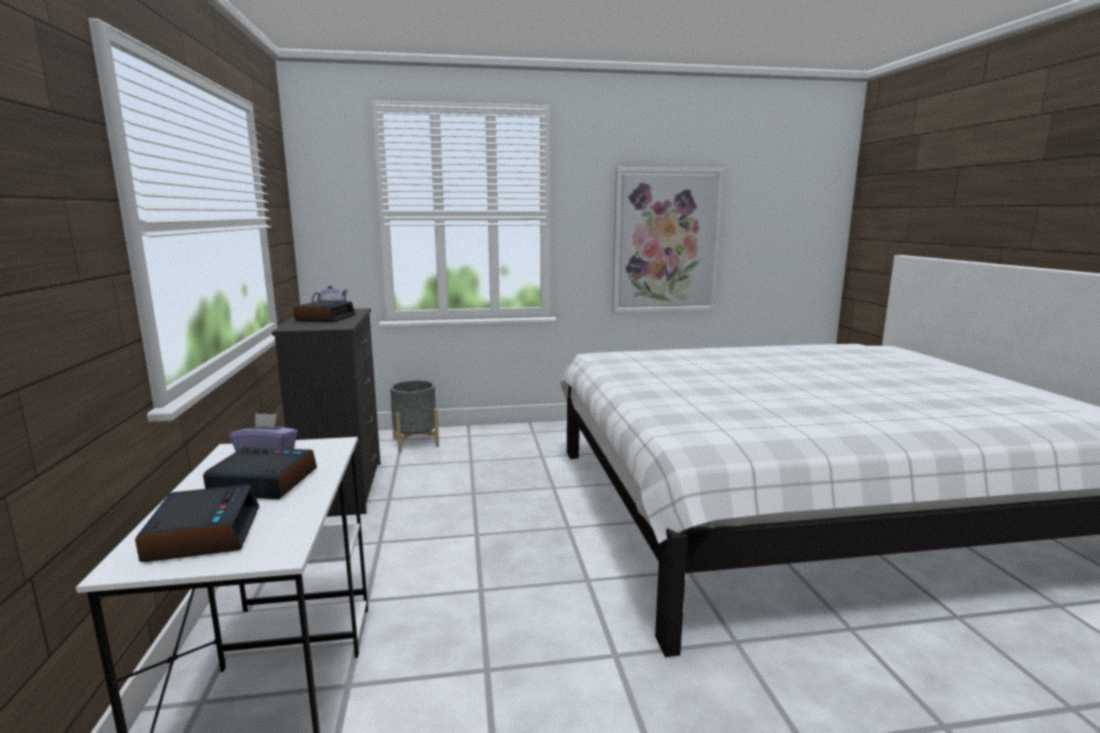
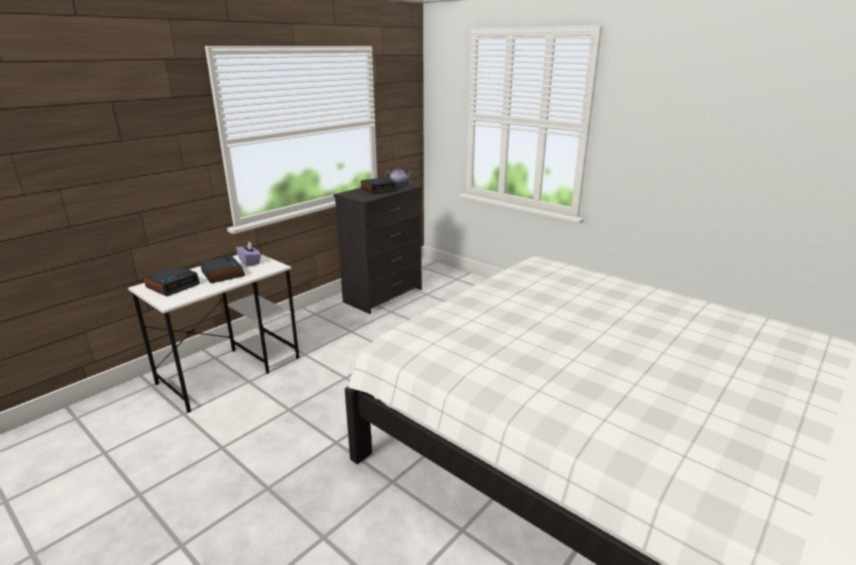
camera: 50 degrees right, 10 degrees up
(415, 442) = (460, 284): grey planter -> none
(665, 241) = (701, 167): picture -> none

